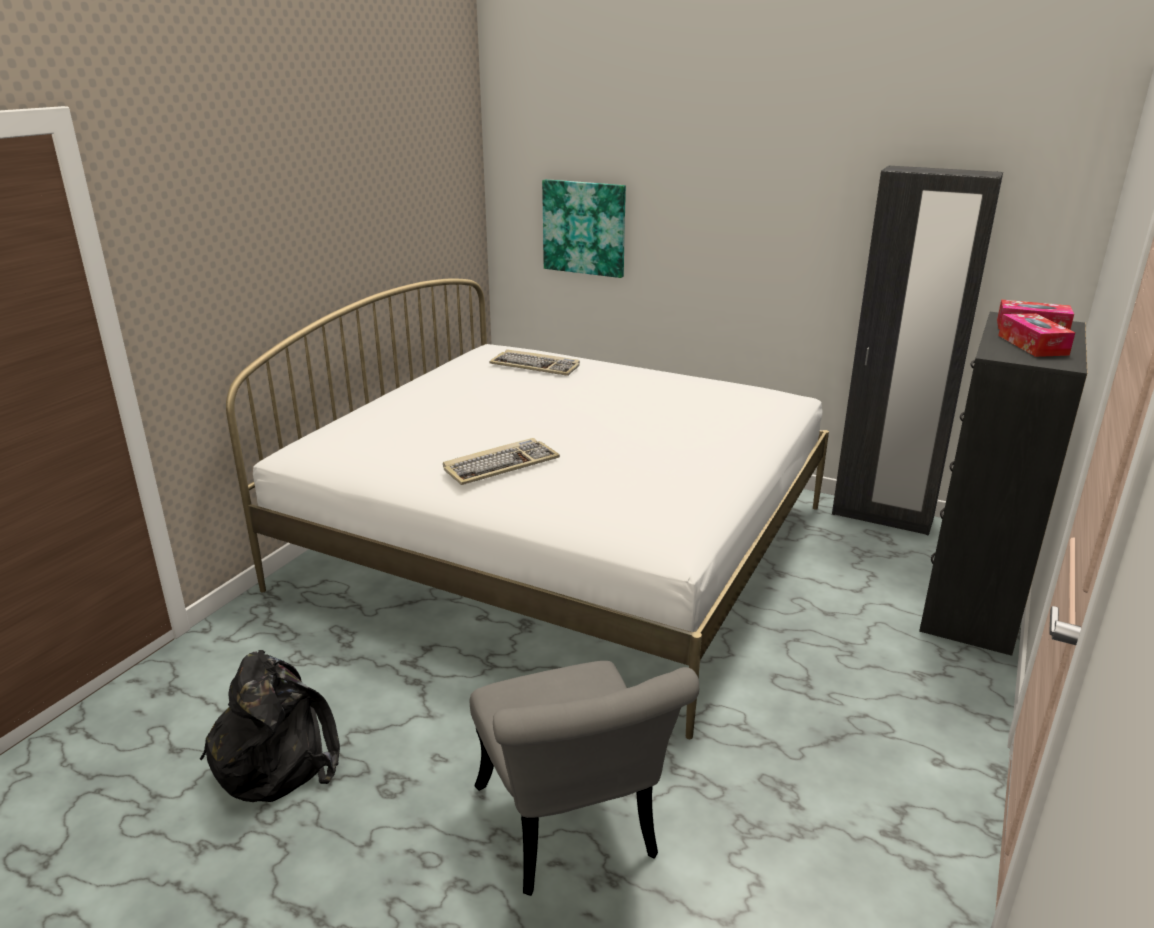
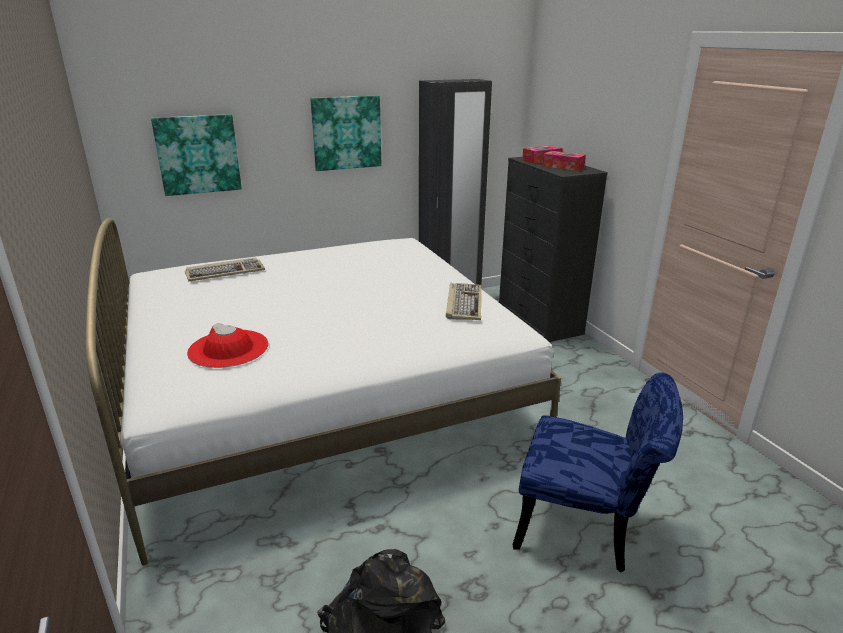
camera: 50 degrees left, 0 degrees up
(402, 432) = (228, 349): none -> red hat
(501, 465) = (348, 335): keyboard -> keyboard (463, 303)
(572, 833) = (587, 528): grey chair -> blue chair
(766, 228) = (346, 133): none -> picture

